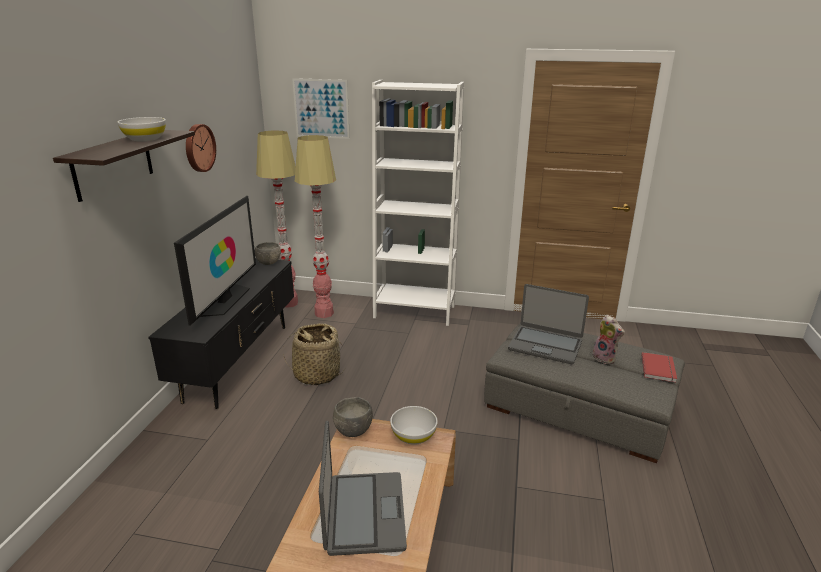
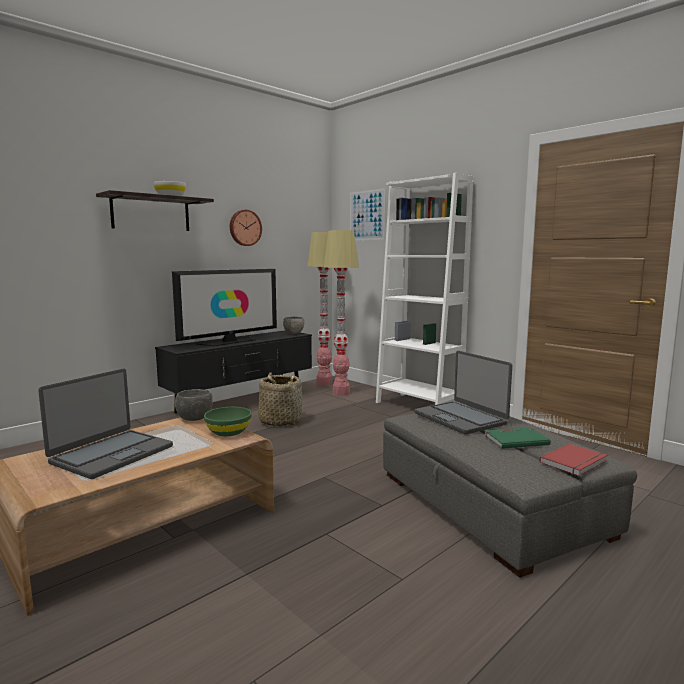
camera: 35 degrees right, 15 degrees down
(414, 436) = (228, 432): white bowl -> green bowl
(605, 358) = (515, 439): plush toy -> green book

